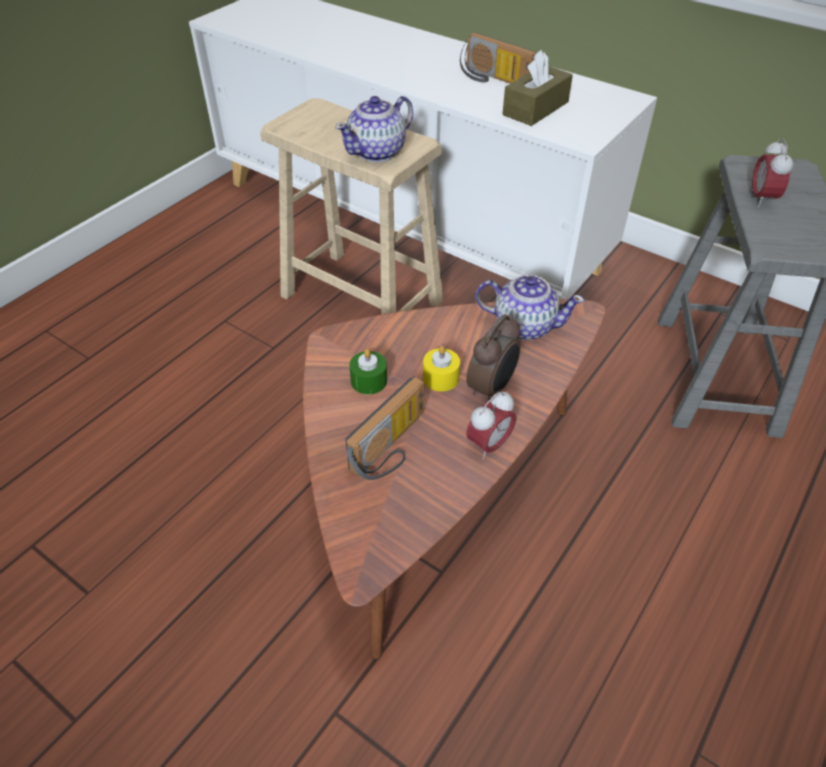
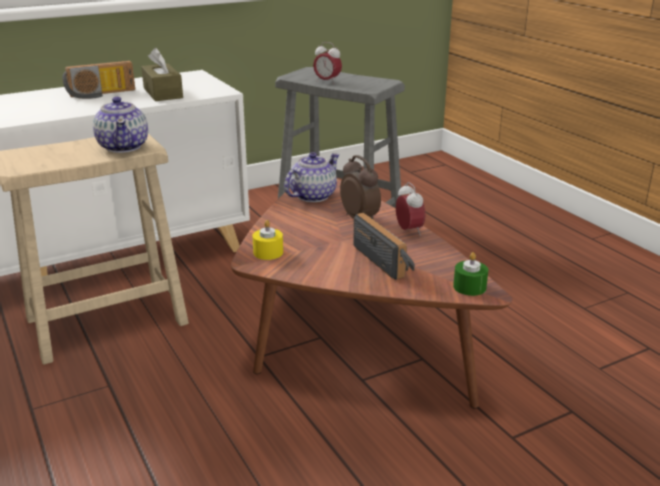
camera: 65 degrees left, 20 degrees down
(369, 381) = (313, 256): green candle -> green candle (469, 287)
(441, 378) = (335, 232): yellow candle -> yellow candle (268, 252)

